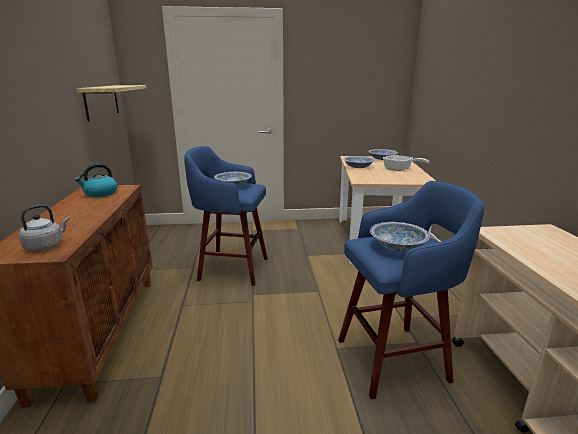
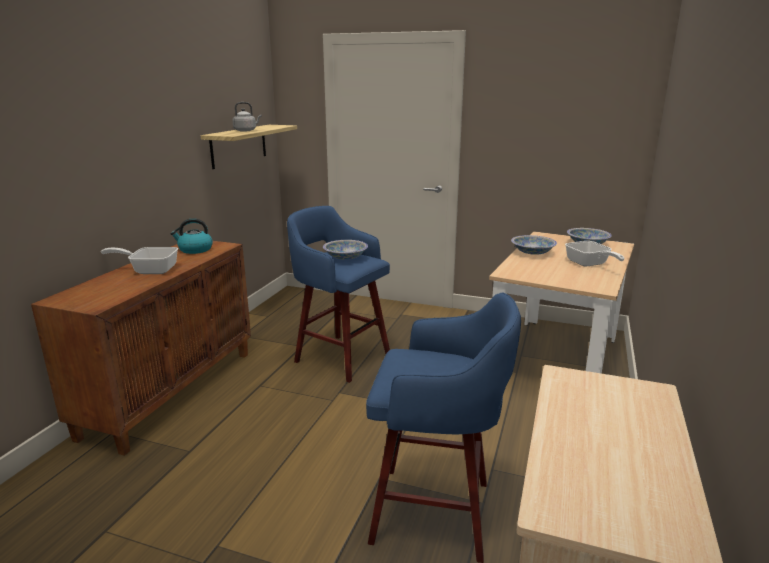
camera: 25 degrees right, 0 degrees up
(46, 246) = (97, 298): grey kettle -> grey kettle (246, 130)
(74, 214) = (150, 270): none -> frying pan
(397, 246) = (426, 368): bowl -> none

